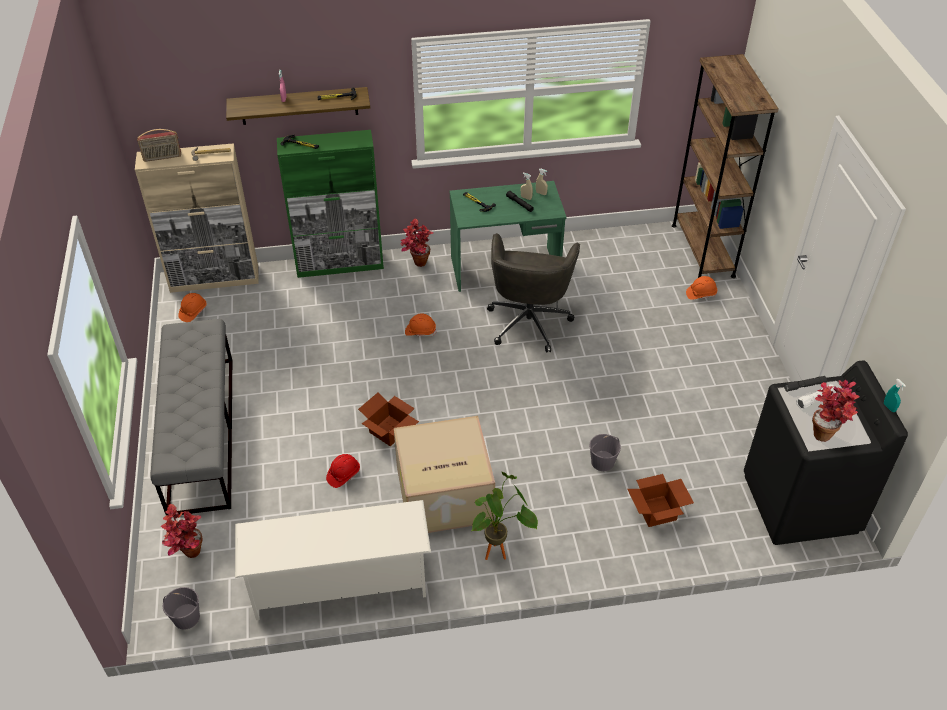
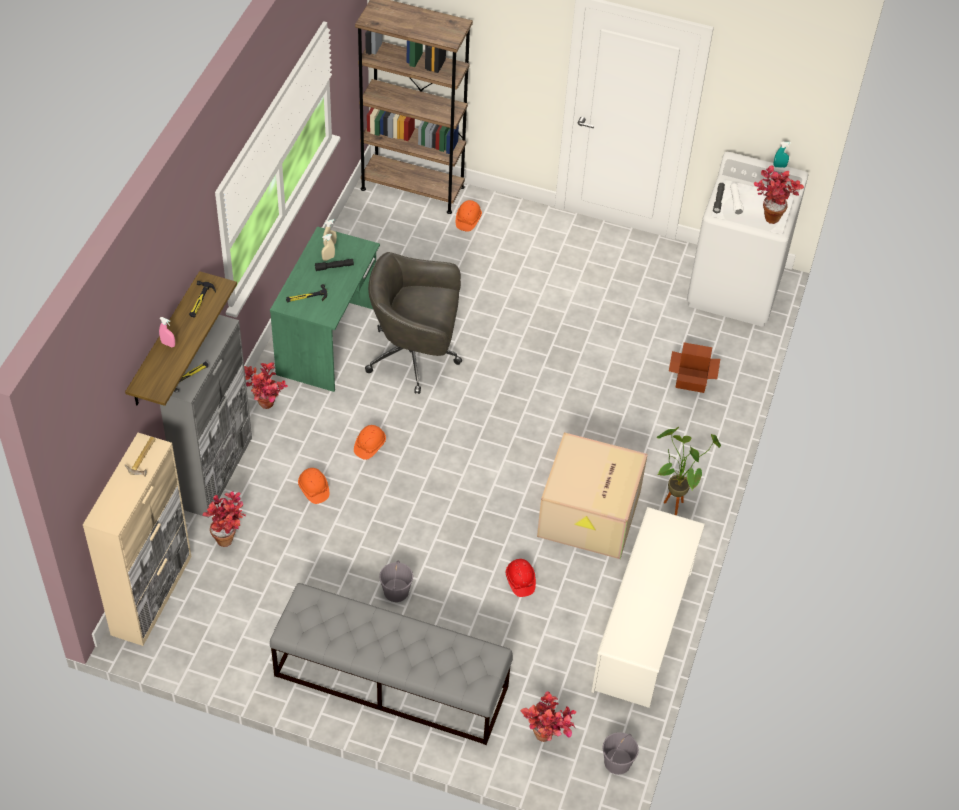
camera: 65 degrees left, 5 degrees up
(162, 157) = (115, 503): radio -> none
(193, 312) = (194, 633): orange hard hat -> orange hard hat (313, 489)
(286, 294) = (229, 537): none -> potted plant
(340, 264) = (216, 472): green cabinet -> grey cabinet
(389, 431) = (488, 524): cardboard box -> none
(529, 321) = (415, 357): grey office chair -> grey office chair turned 150 degrees clockwise
(602, 462) = (620, 388): grey bucket -> grey bucket (396, 592)
(800, 504) = (735, 289): black washing machine -> white washing machine

